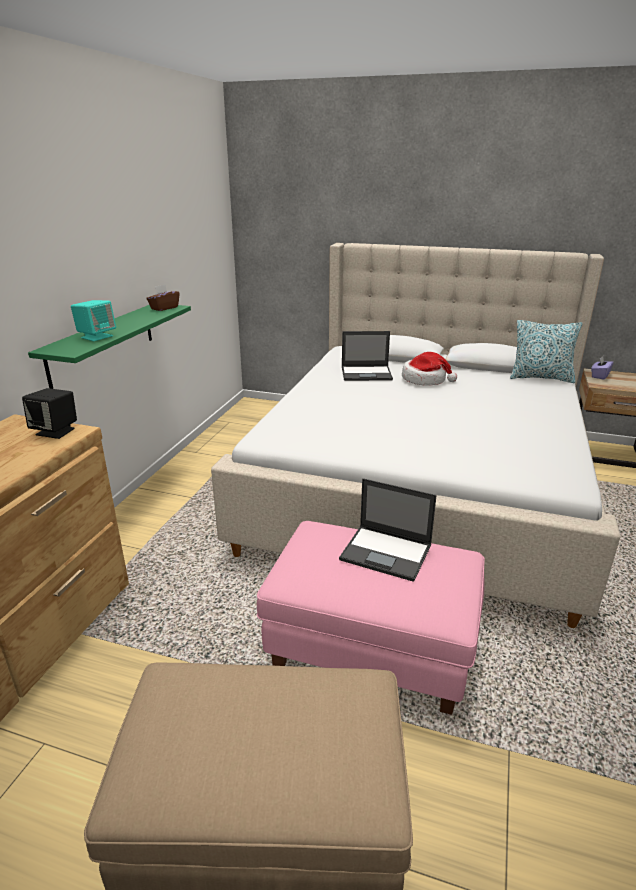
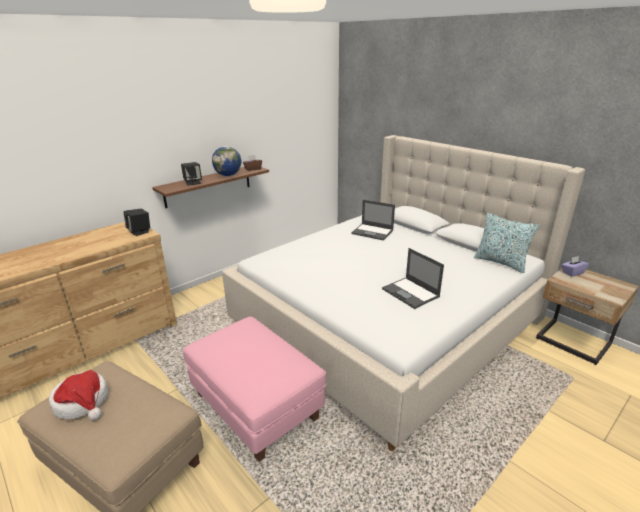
camera: 30 degrees right, 0 degrees up
(97, 336) = (193, 183): turquoise speaker -> black speaker
(103, 343) = (208, 185): green shelf -> brown shelf
(139, 320) = (228, 175): none -> globe
(387, 553) = (262, 349): laptop -> laptop (411, 293)
(425, 380) = (406, 245): hat -> hat (83, 402)

